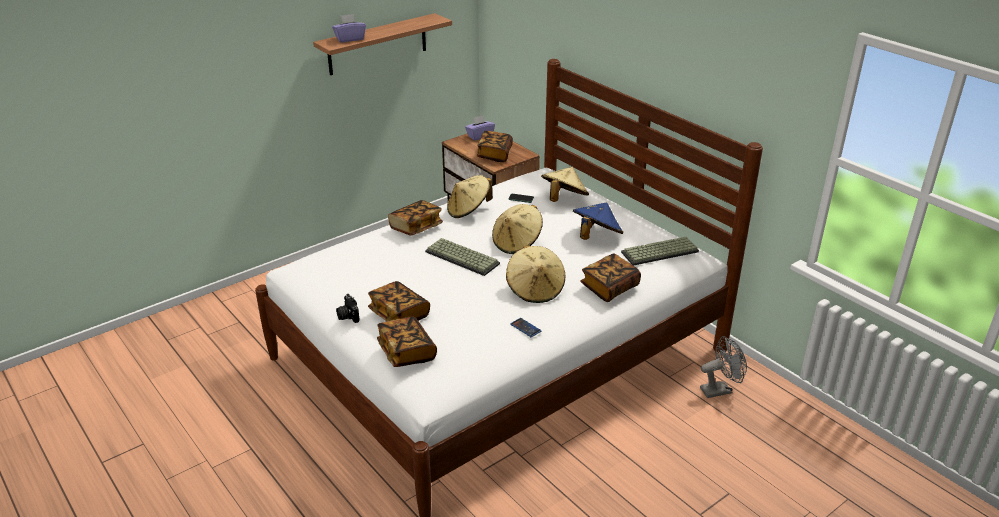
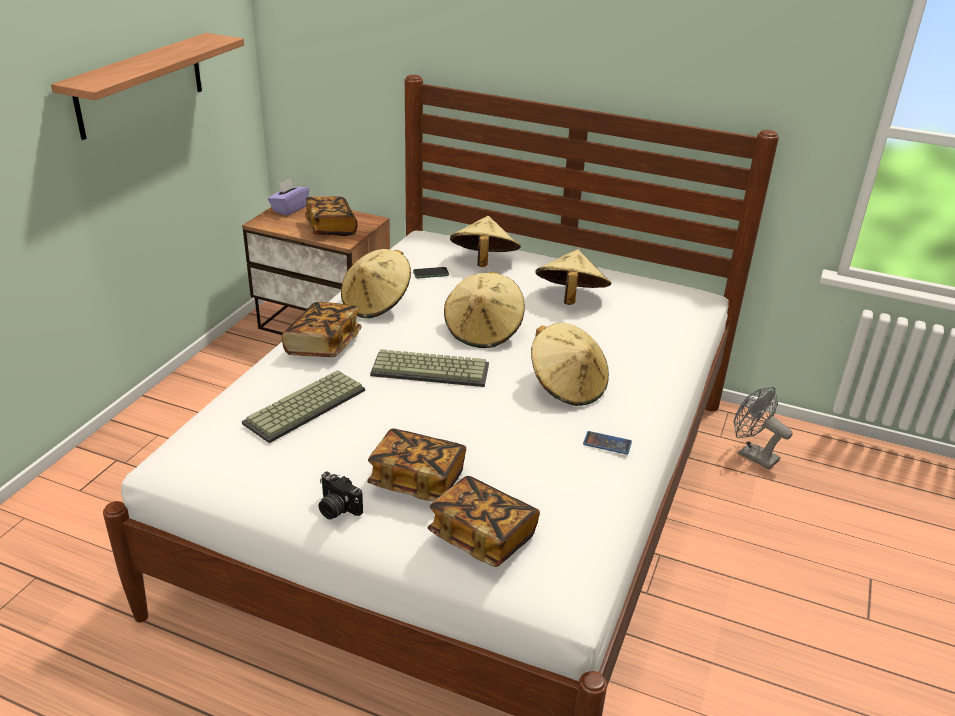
camera: 30 degrees left, 0 degrees up
(350, 39) = (111, 74): purple tissue box -> none
(596, 236) = (570, 299): blue hat -> beige hat
(609, 287) = (650, 358): book -> none
(659, 253) = (660, 300): keyboard -> keyboard (305, 408)
(720, 389) = (752, 455): grey fan -> grey fan turned 90 degrees counterclockwise

